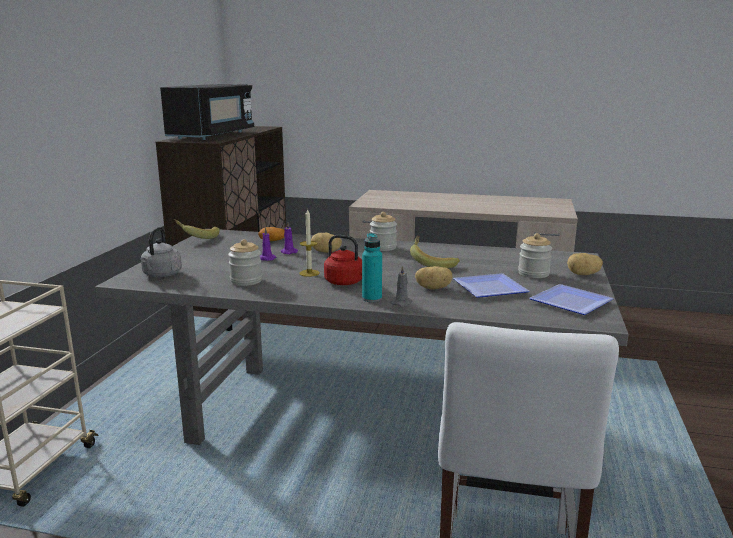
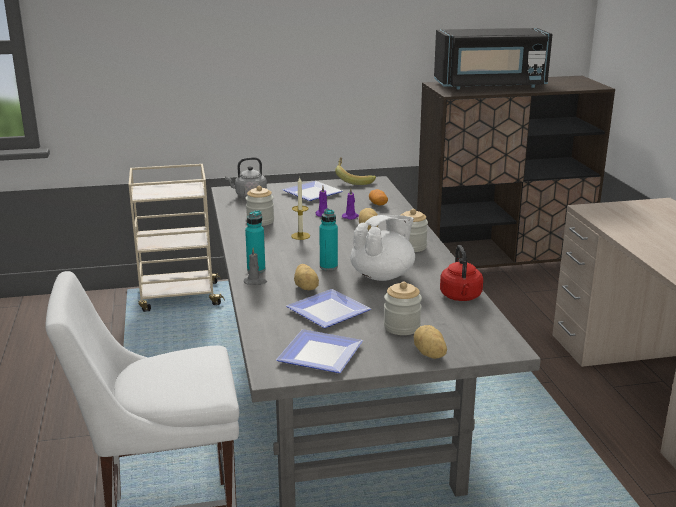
camera: 65 degrees right, 5 degrees up
(205, 254) = (312, 194): none -> plate
(346, 282) = (289, 253): red kettle -> red kettle (461, 297)
(395, 275) = (328, 267): none -> turquoise bottle
(432, 263) = (383, 275): banana -> white teapot

